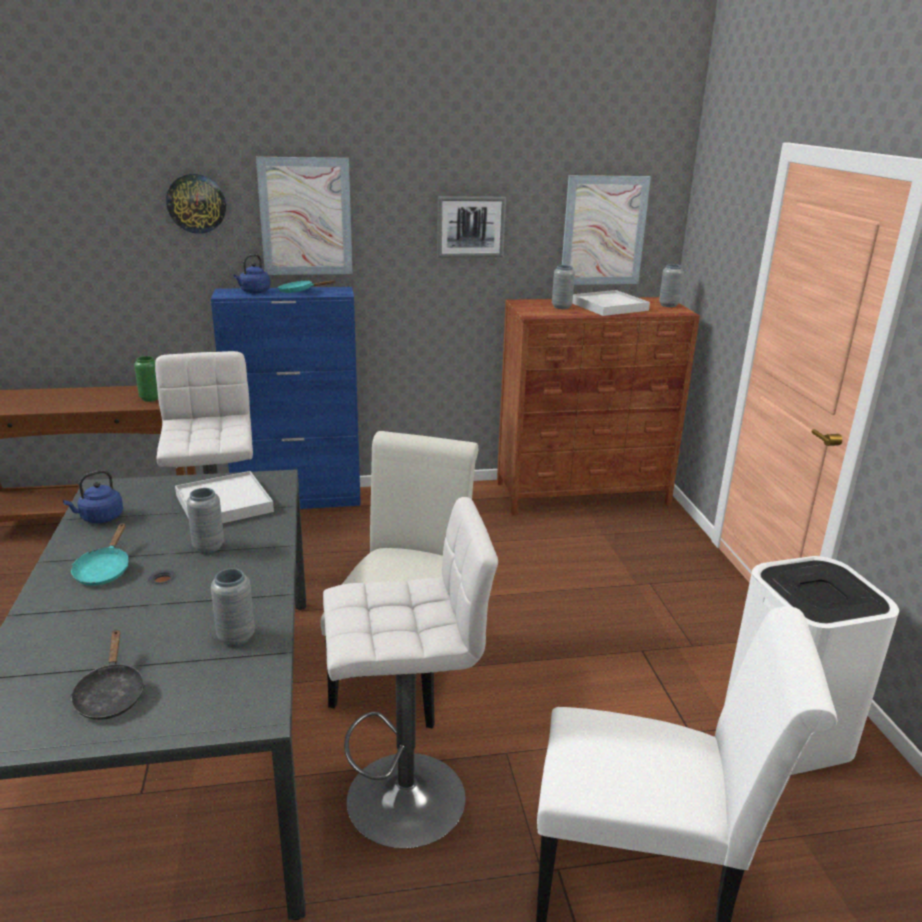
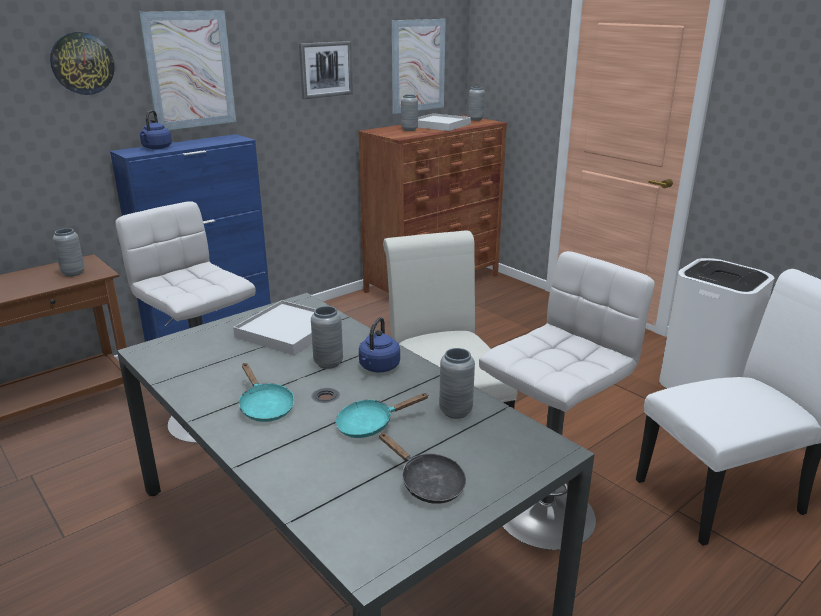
camera: 30 degrees left, 0 degrees up
(99, 518) = (189, 373): blue kettle -> blue kettle (378, 367)
(150, 398) = (73, 273): green vase -> grey vase
(299, 292) = (199, 143): turquoise frying pan -> turquoise frying pan (370, 424)

